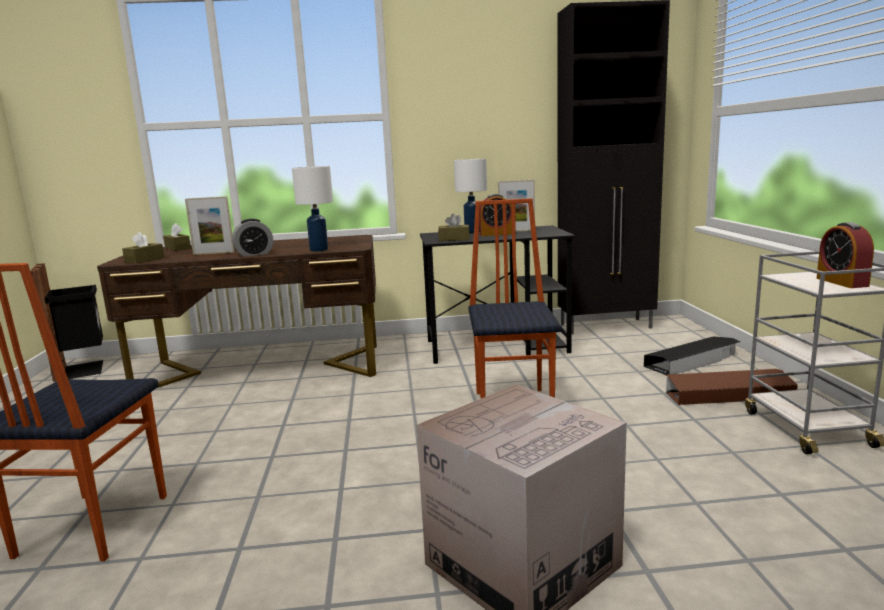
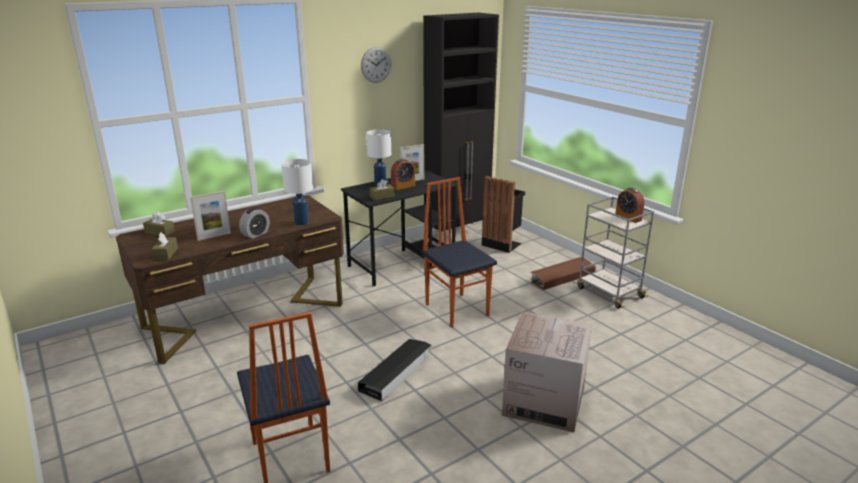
camera: 30 degrees left, 10 degrees up
(82, 369) = (68, 351): black trash can -> black trash can (502, 243)
(485, 79) = (376, 64): none -> wall clock
(692, 361) = (528, 255): black storage box -> black storage box (396, 373)

